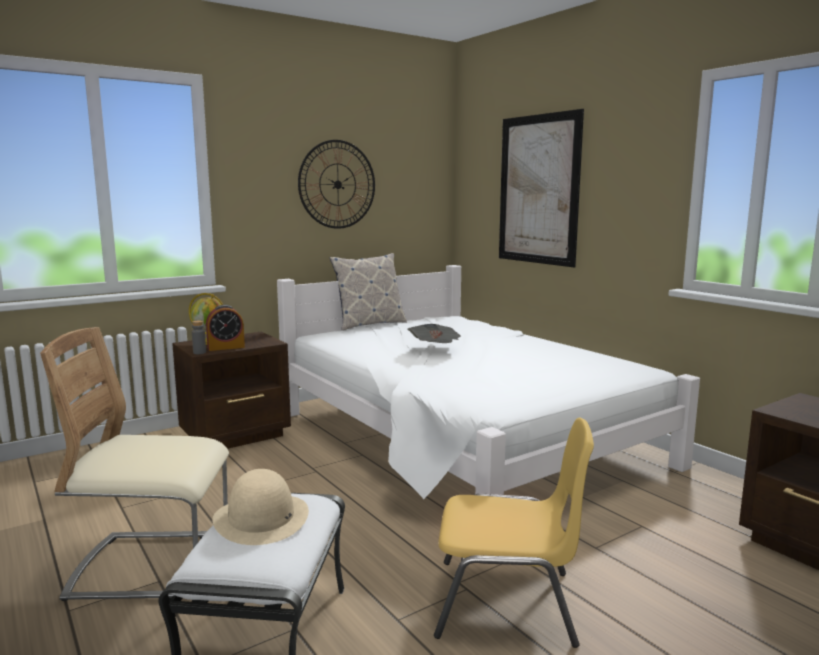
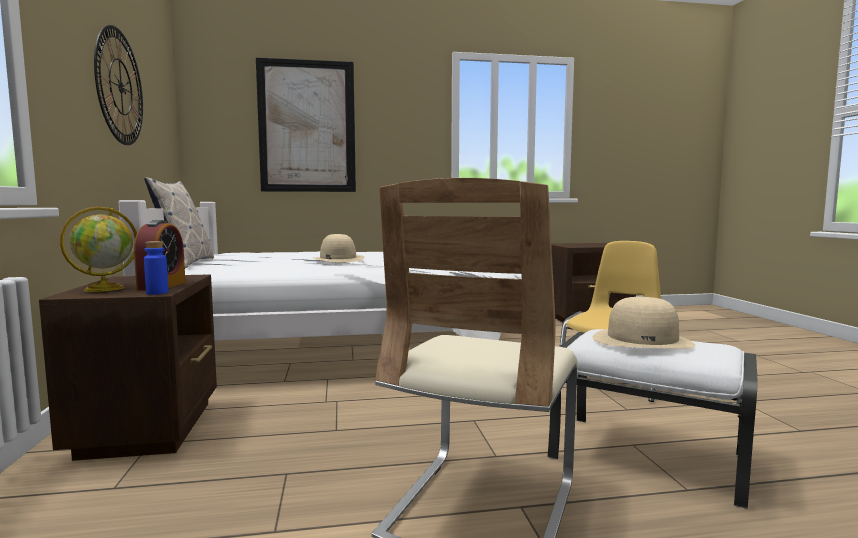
camera: 65 degrees left, 5 degrees down
(199, 352) = (157, 293): grey bottle -> blue bottle
(435, 348) = (338, 259): newspaper -> beige hat

